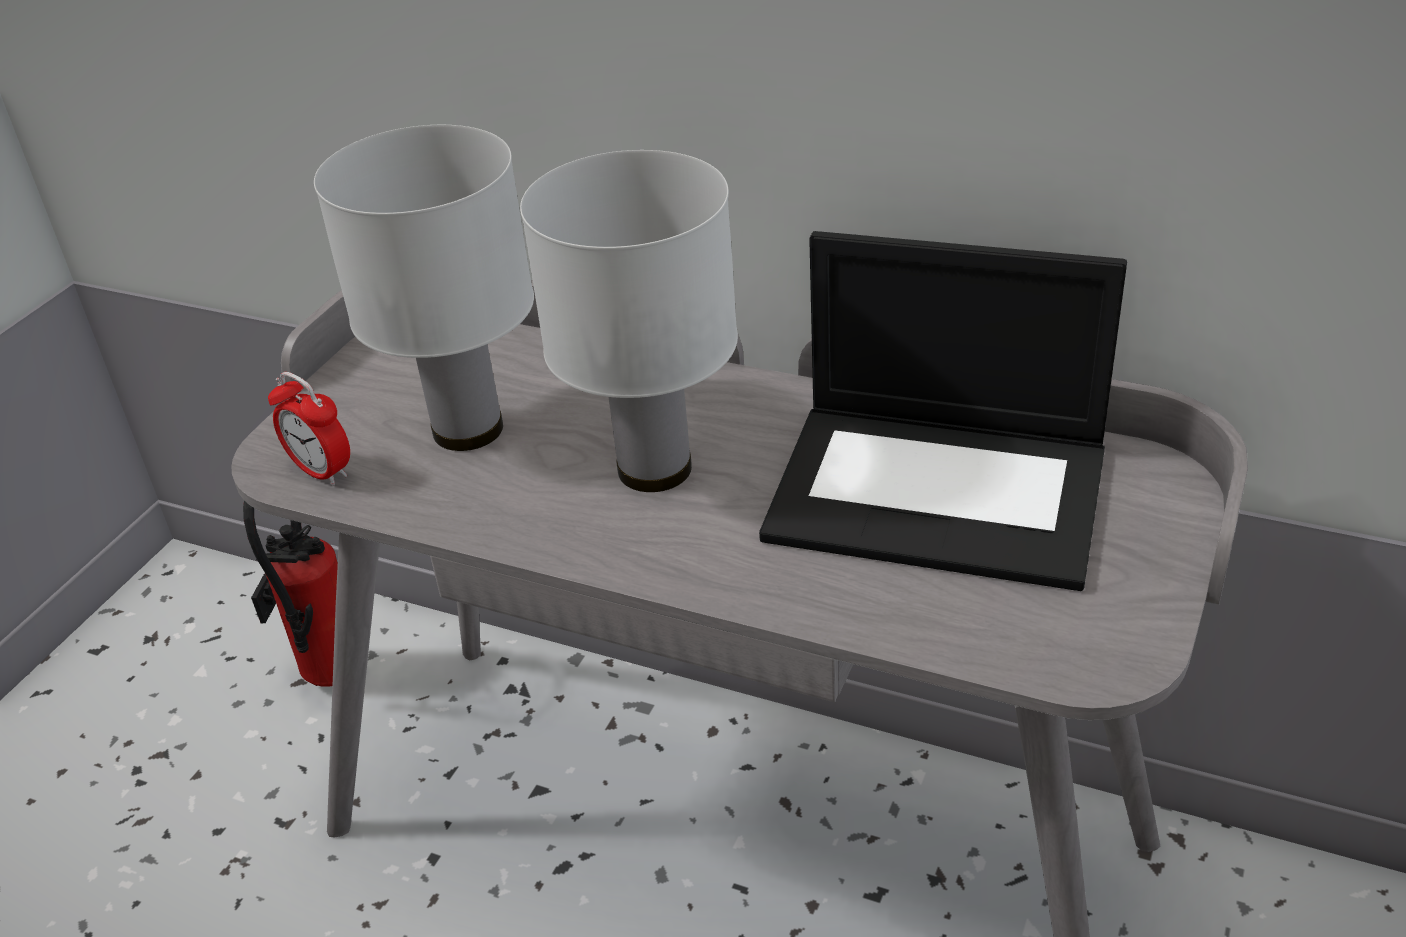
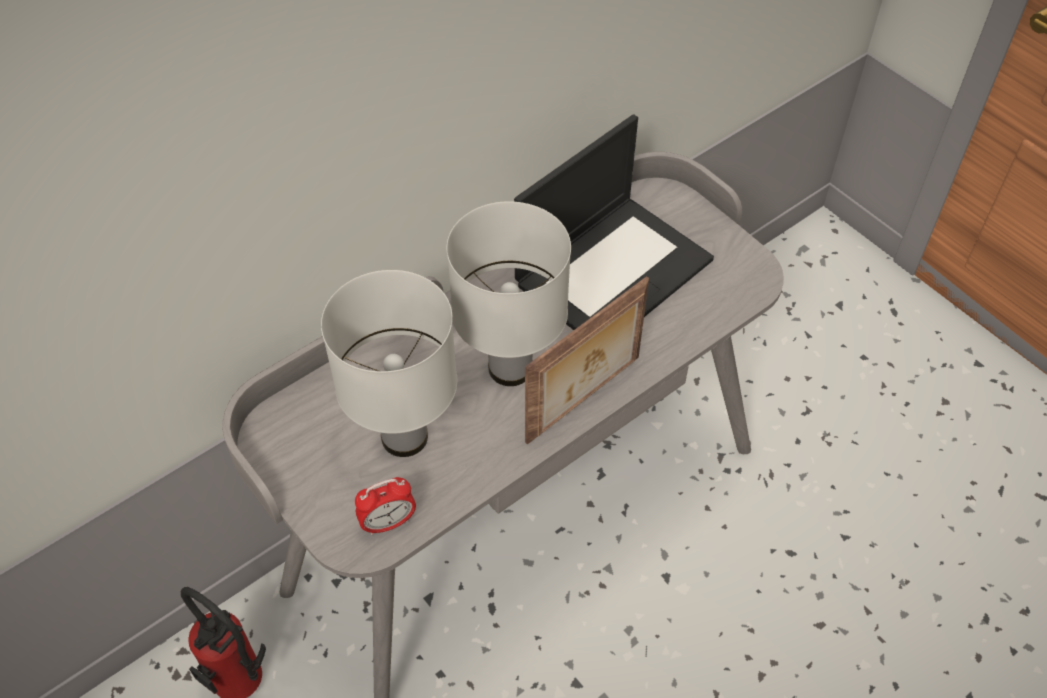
camera: 65 degrees left, 15 degrees up
(650, 562) = (585, 400): none -> picture frame

